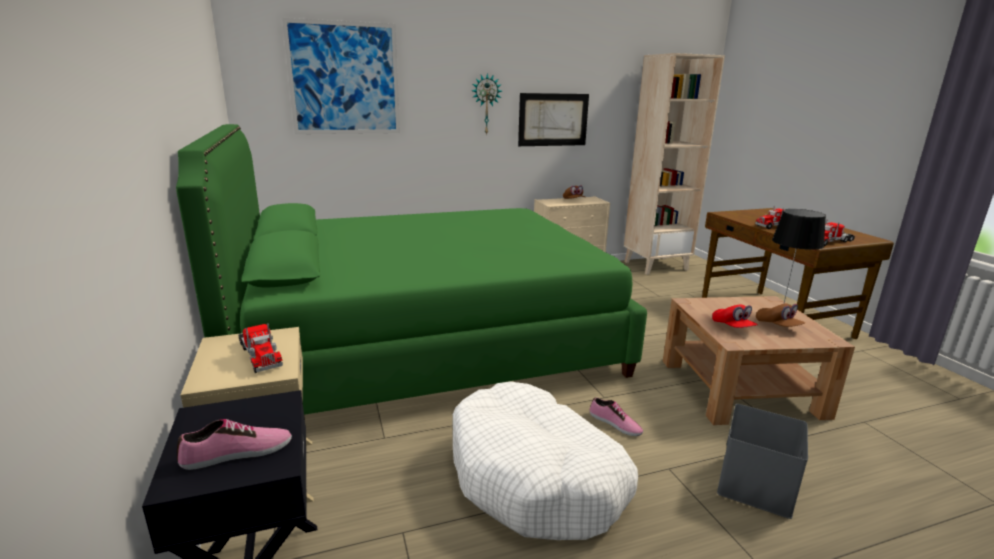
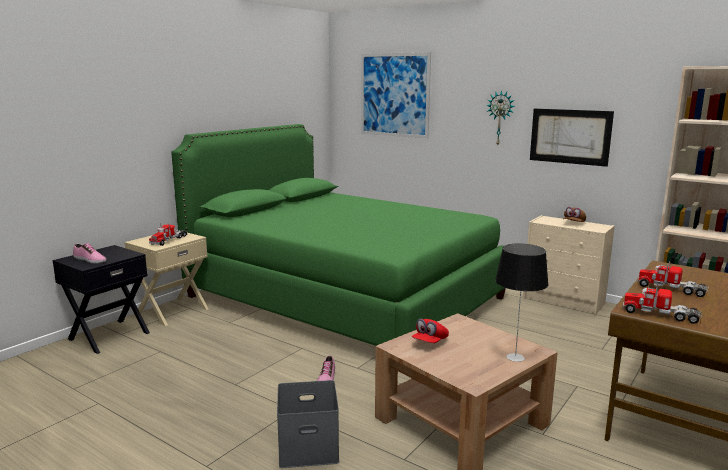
camera: 55 degrees right, 5 degrees down
(536, 477) = (236, 369): white dog bed -> none
(778, 326) = (467, 359): brown cap -> none

